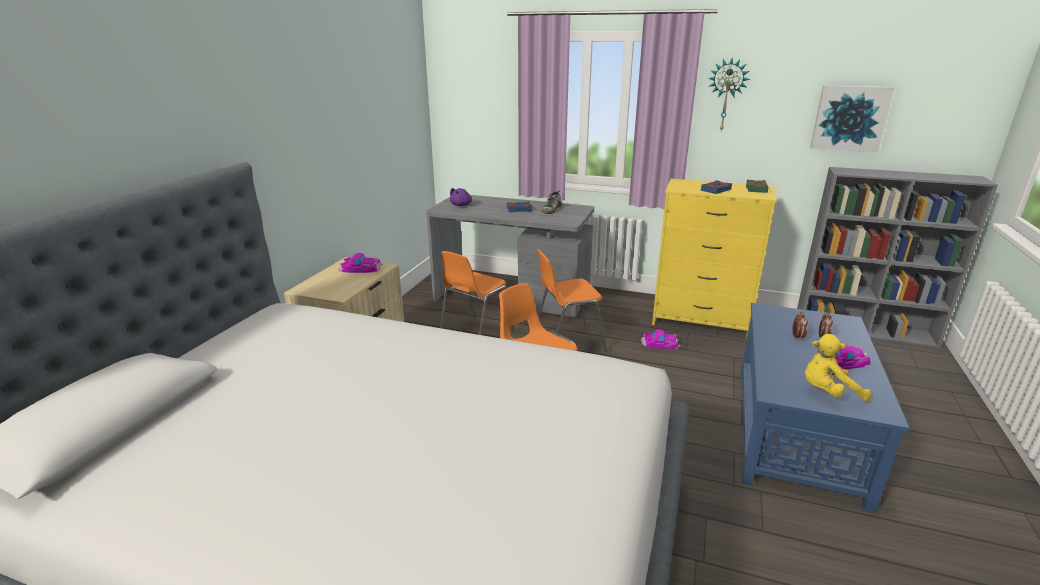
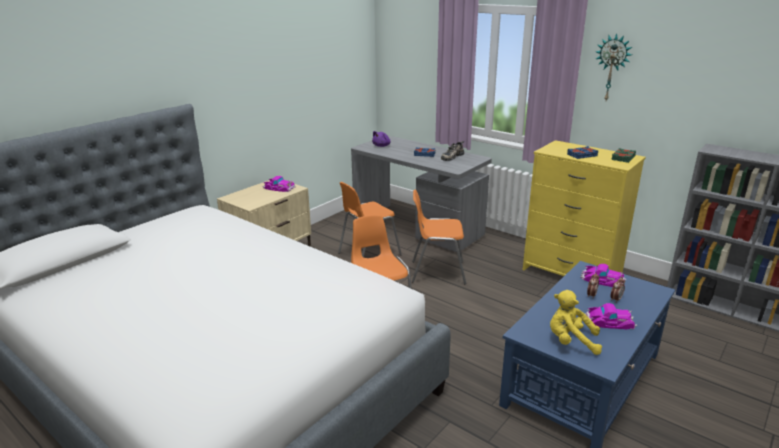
camera: 20 degrees right, 0 degrees up
(660, 343) = (517, 286): toy car -> toy car (602, 280)
(850, 118) = (728, 98): picture -> none

